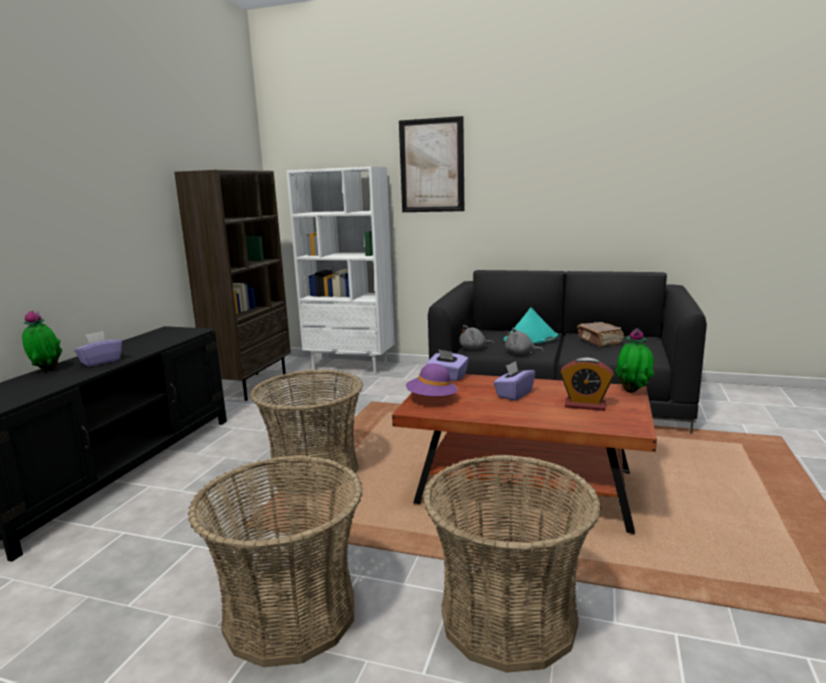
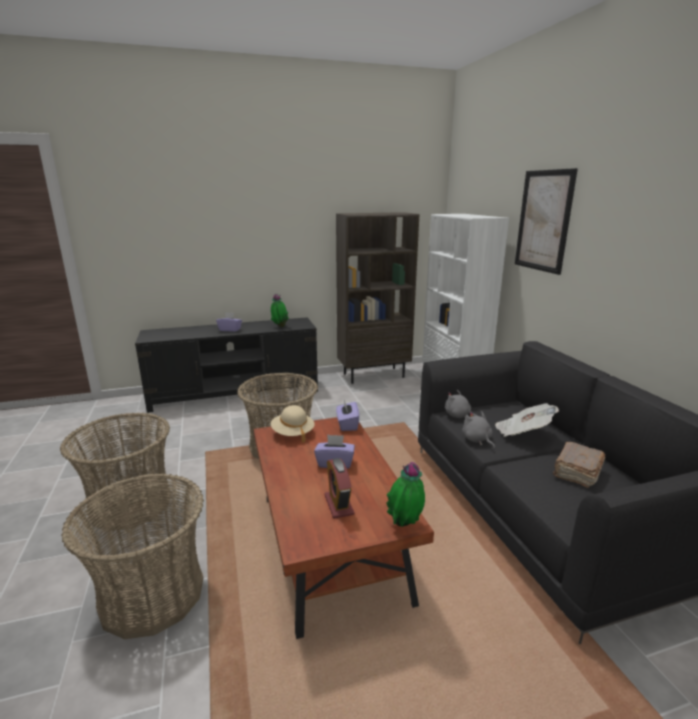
camera: 55 degrees right, 5 degrees up
(46, 370) = (208, 326): potted plant -> potted plant (279, 326)
(432, 399) = (292, 433): purple hat -> beige hat
(530, 339) = (522, 432): turquoise hat -> newspaper

